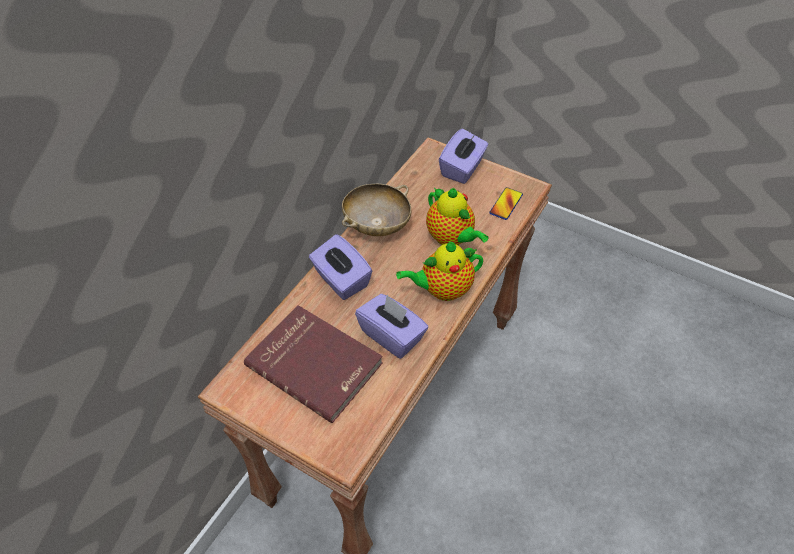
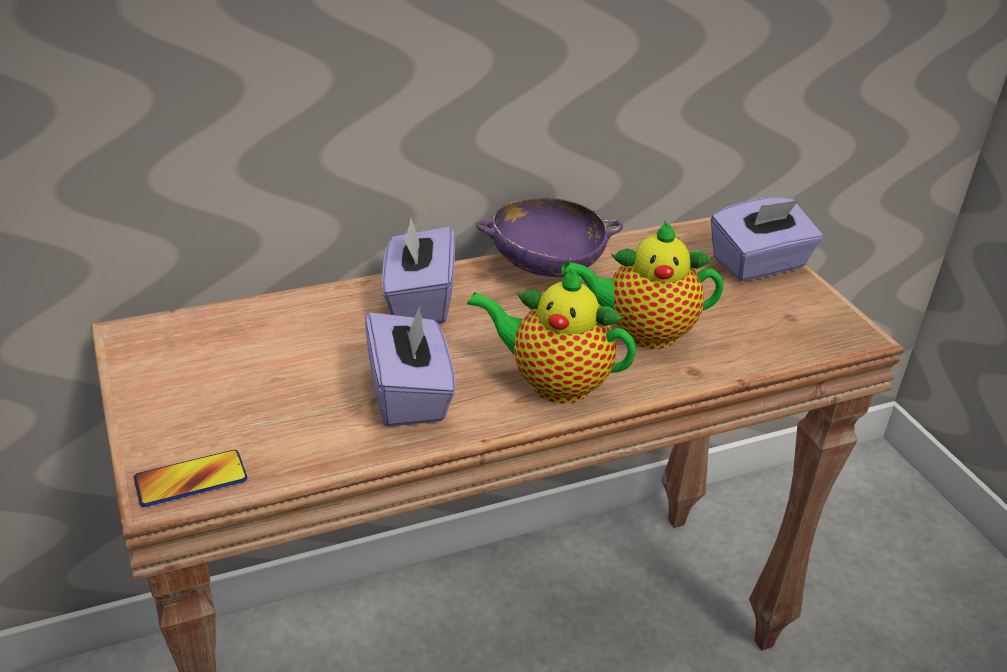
camera: 35 degrees right, 15 degrees down
(316, 363) = (268, 368): red book -> none
(376, 224) = (545, 267): beige bowl -> purple bowl
(451, 238) = (642, 333): teapot -> teapot turned 90 degrees clockwise
(506, 204) = (786, 334): phone -> phone (191, 480)

